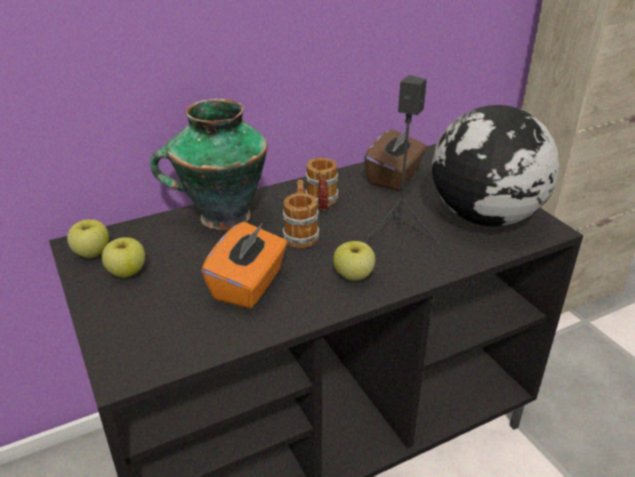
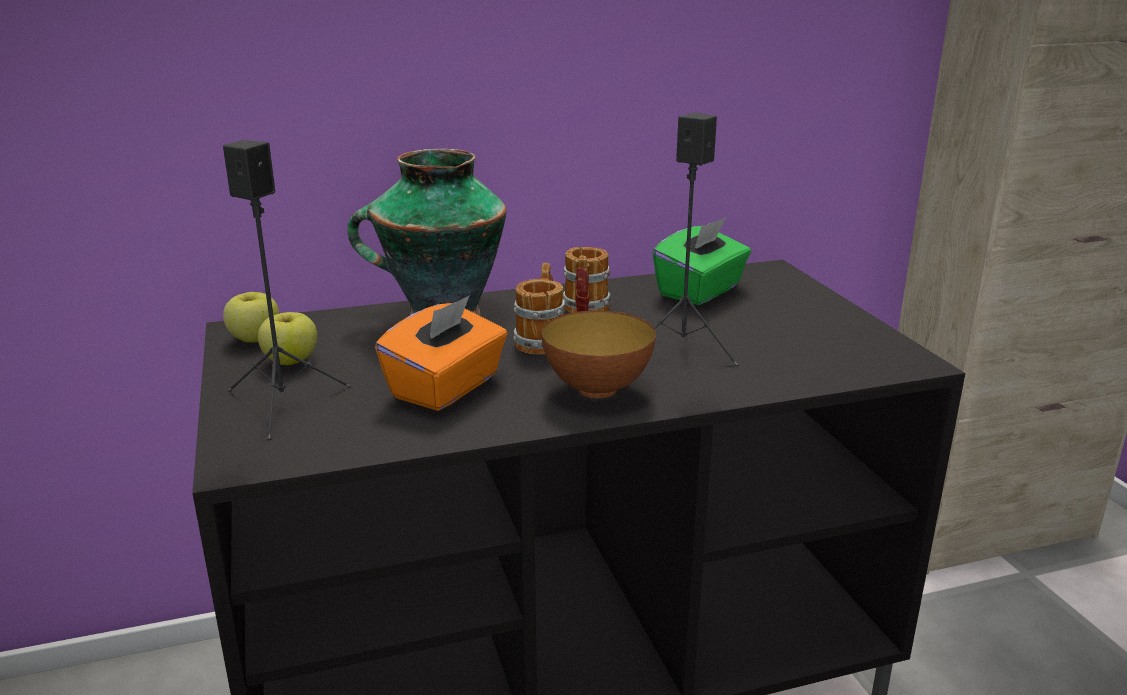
camera: 10 degrees right, 10 degrees down
(136, 314) = (284, 403): none -> black speaker
(353, 276) = (597, 389): apple -> bowl
(394, 177) = (701, 291): brown tissue box -> green tissue box
(484, 217) = (817, 342): globe -> none

